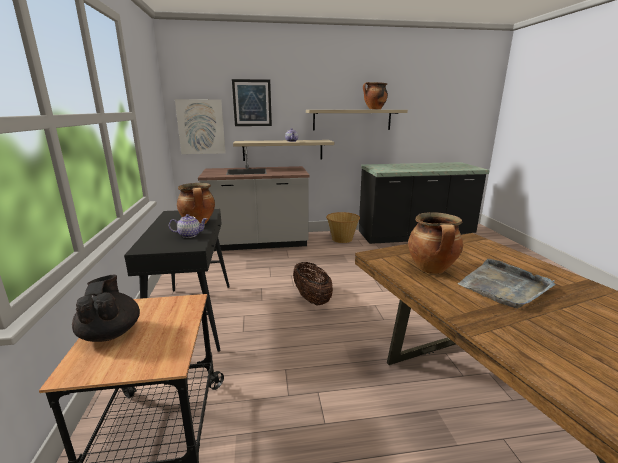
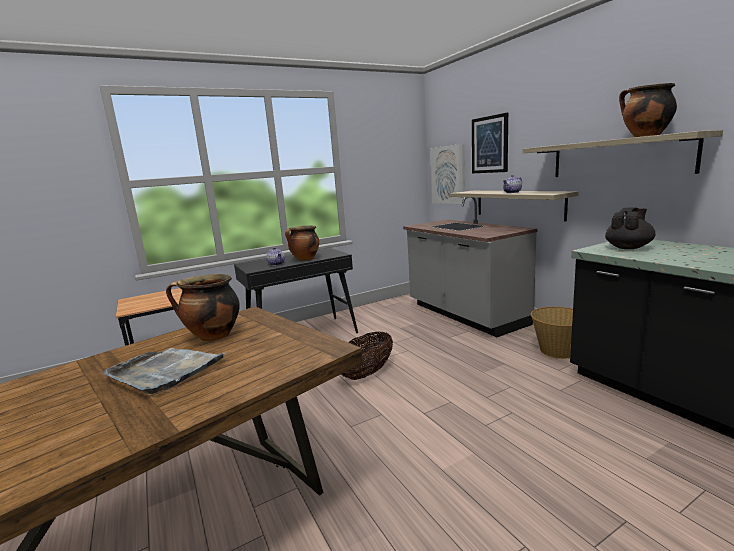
camera: 70 degrees right, 5 degrees down
(110, 333) = (162, 294): black teapot -> black teapot (628, 248)

